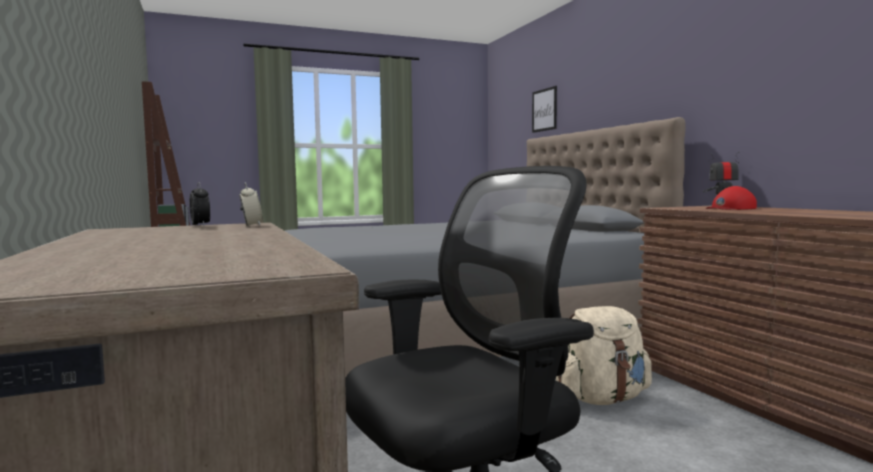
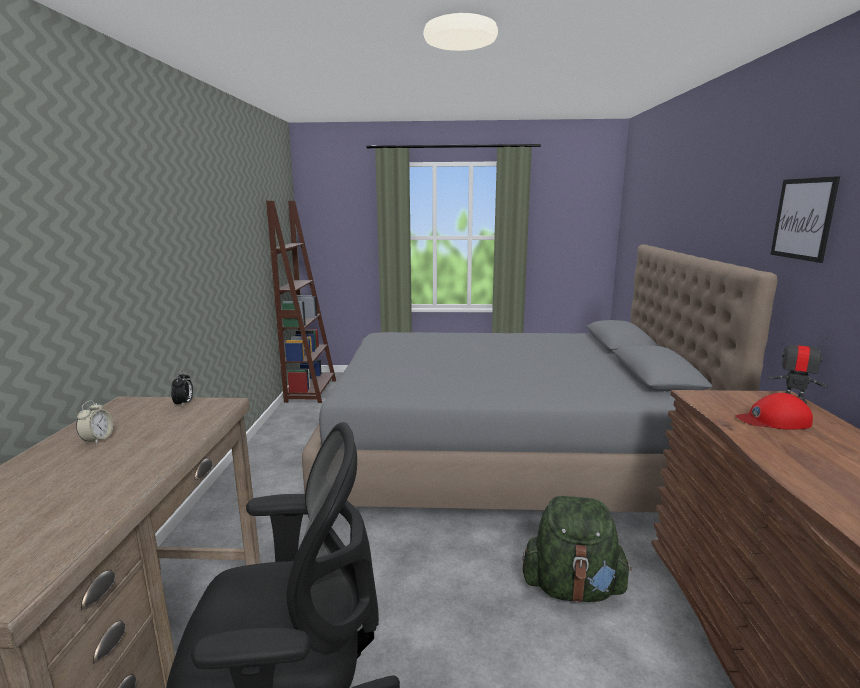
camera: 25 degrees right, 10 degrees up
(252, 225) = (213, 411): alarm clock -> alarm clock (98, 439)
(544, 110) = (663, 212): picture -> picture (803, 219)
(602, 399) = (572, 588): beige backpack -> green backpack

